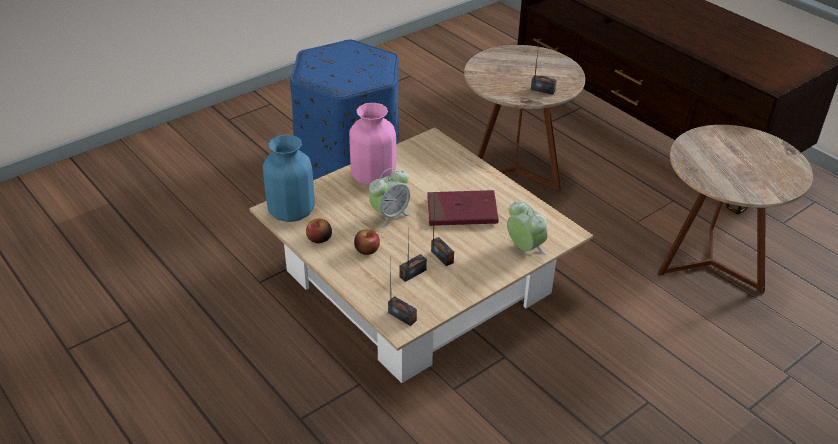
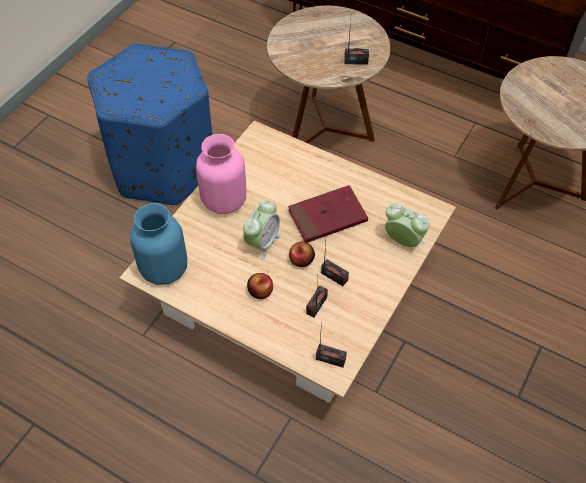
camera: 20 degrees left, 15 degrees up
(319, 239) = (208, 293): apple -> apple (301, 260)

